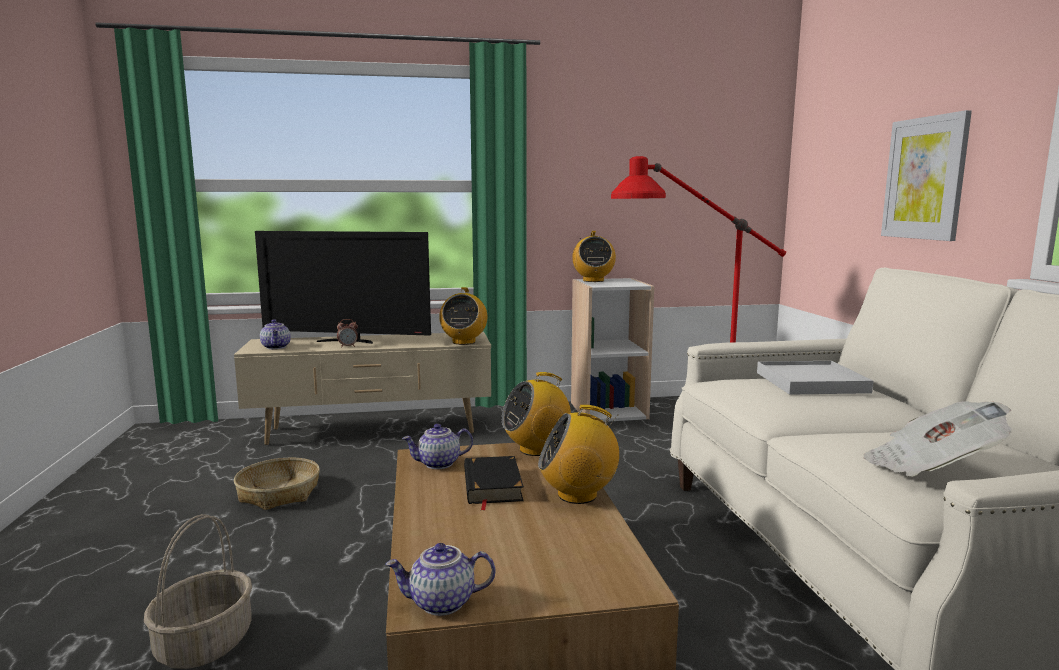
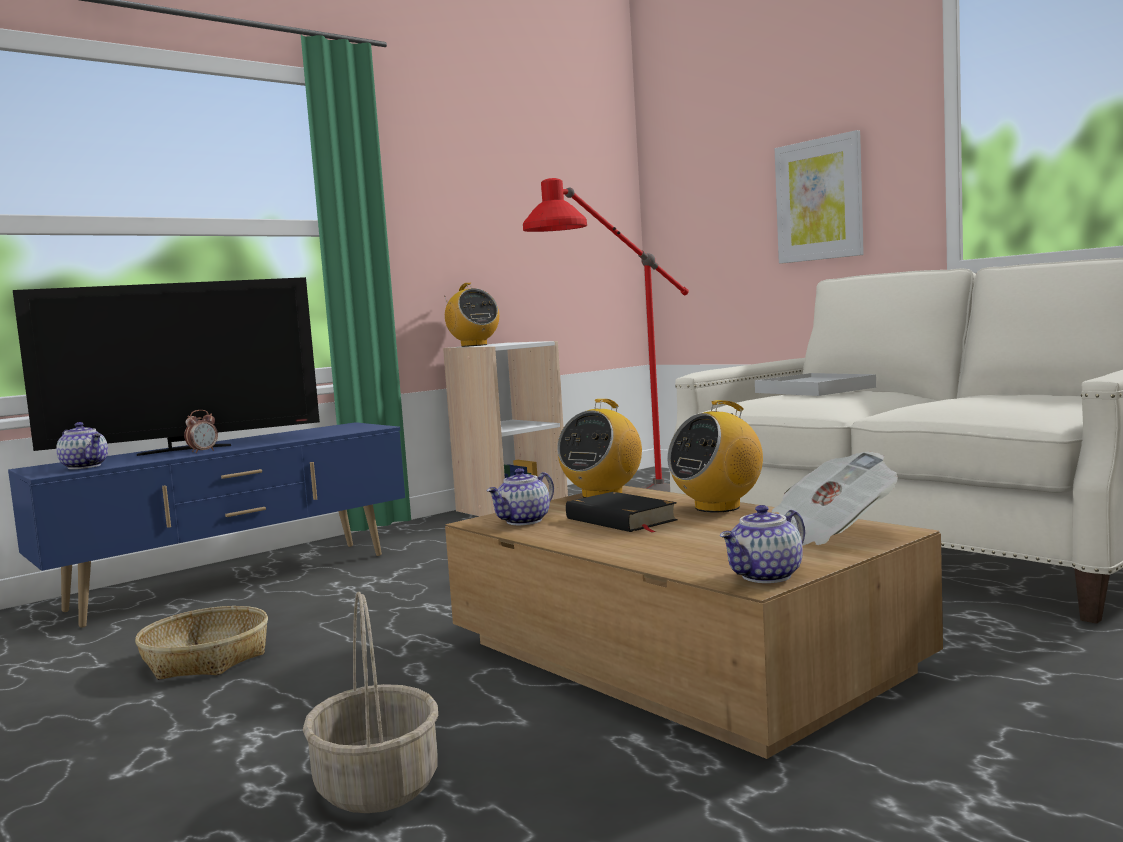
camera: 30 degrees left, 5 degrees down
(373, 431) = (235, 582): beige tv stand -> blue tv stand
(463, 342) = (358, 429): radio -> none
(930, 467) = (1019, 401): newspaper -> newspaper (824, 535)

